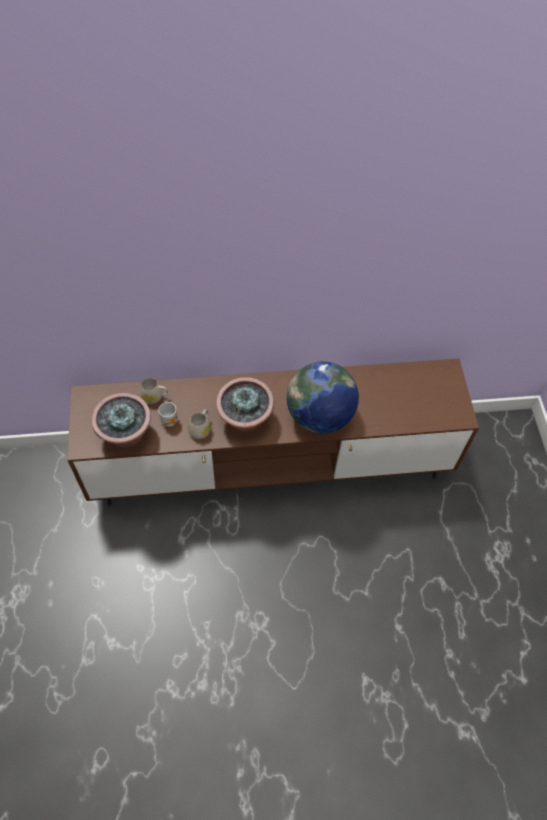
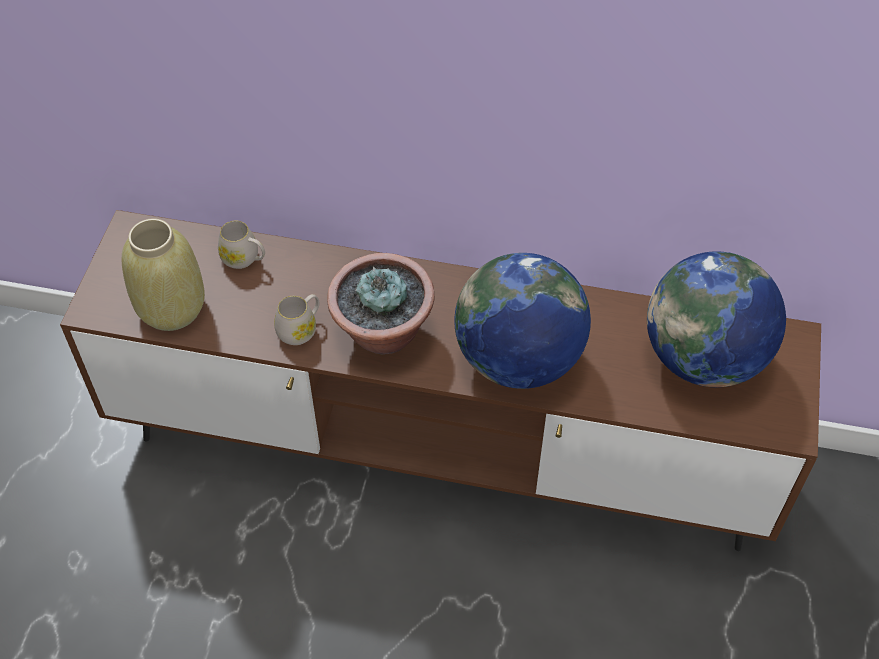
camera: 20 degrees right, 5 degrees down
(126, 434) = (171, 308): potted plant -> beige vase
(170, 420) = (255, 303): mug -> none
(409, 391) = (703, 358): none -> globe

